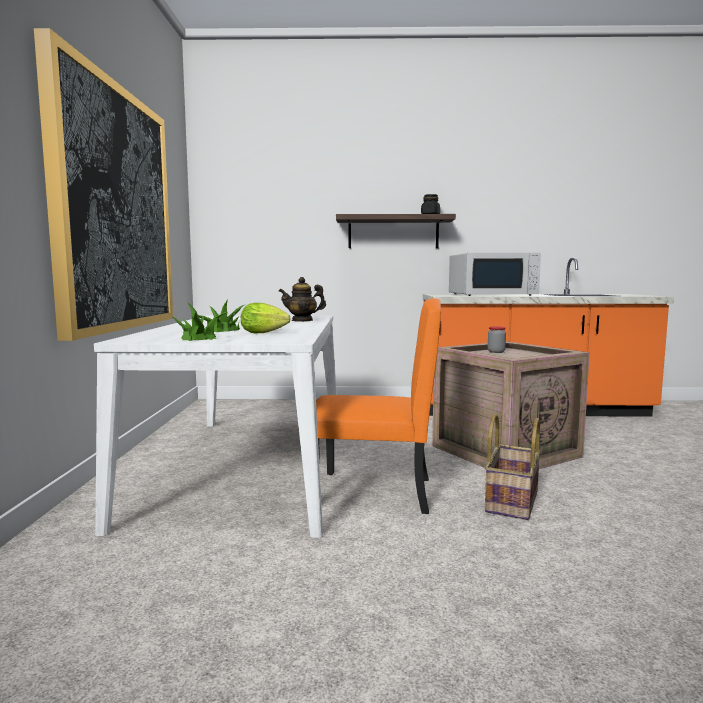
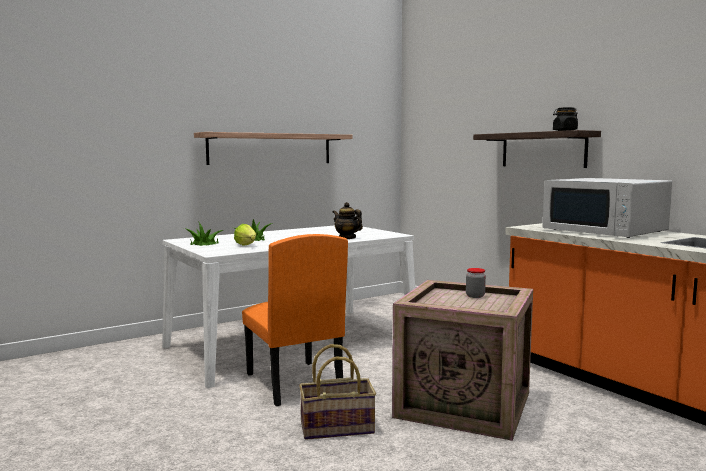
camera: 55 degrees right, 0 degrees up
(114, 209) = (271, 149): picture -> shelf

